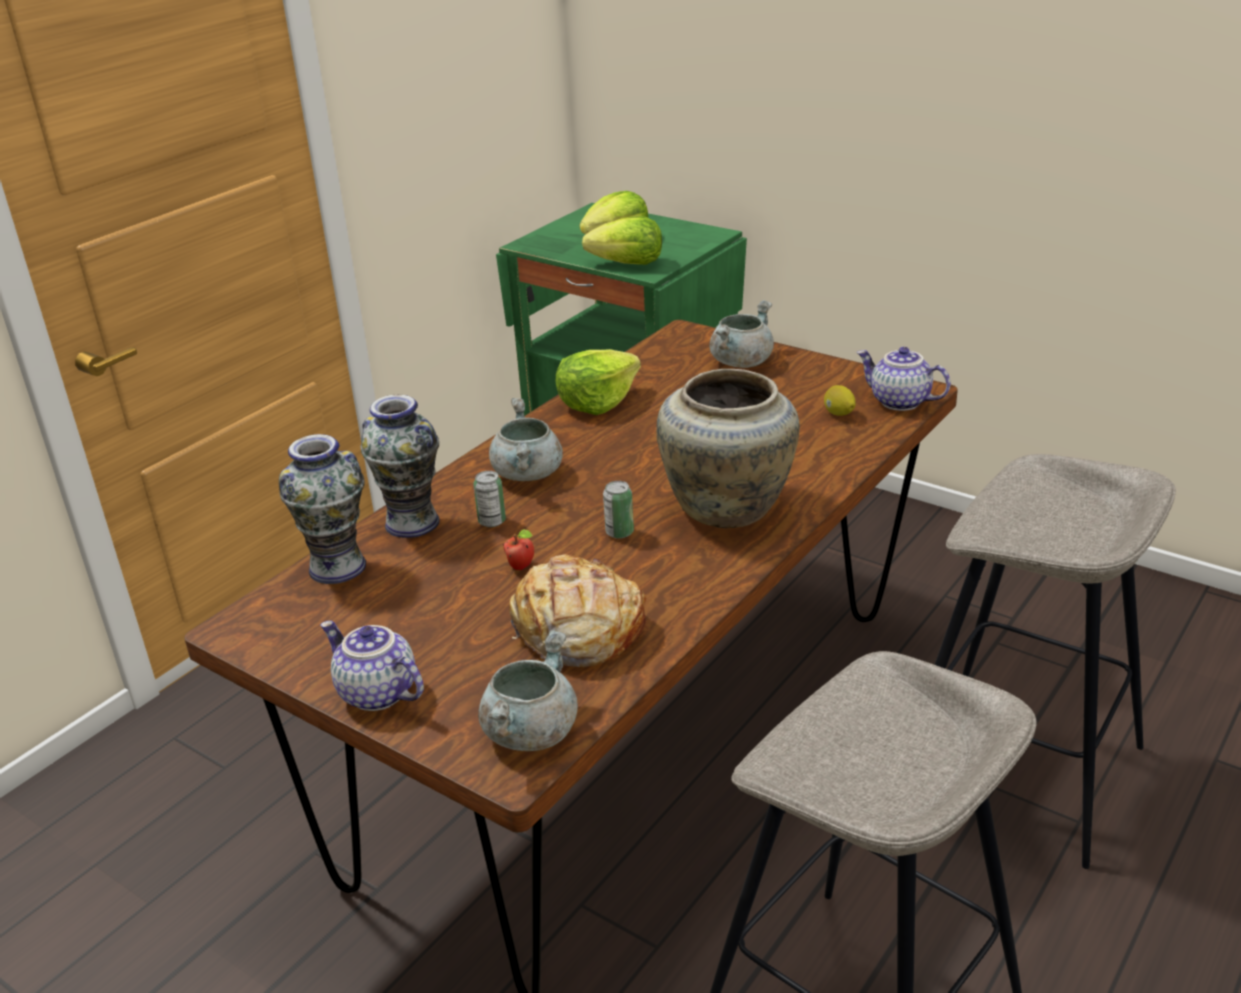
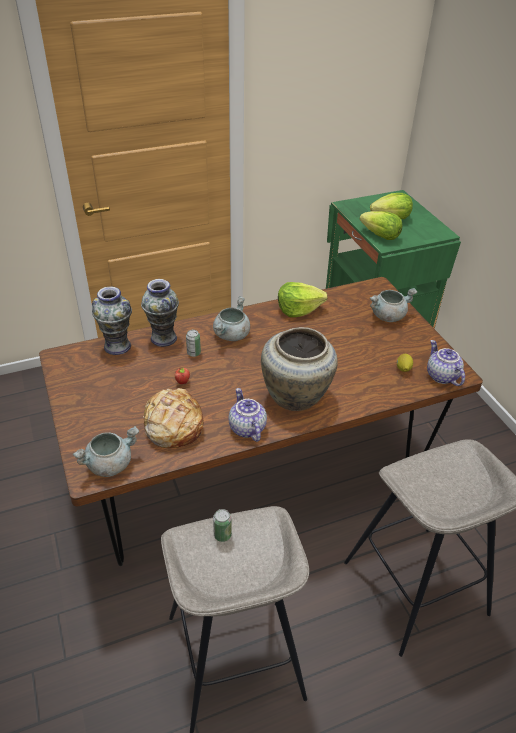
camera: 30 degrees right, 10 degrees up
(375, 694) = (75, 414): teapot -> teapot (246, 428)
(619, 532) = (237, 385): can -> can (222, 535)

